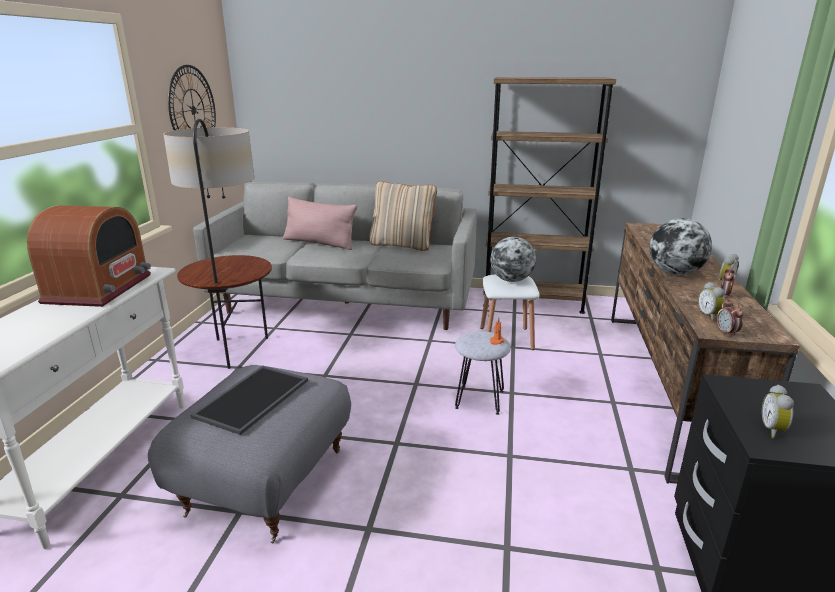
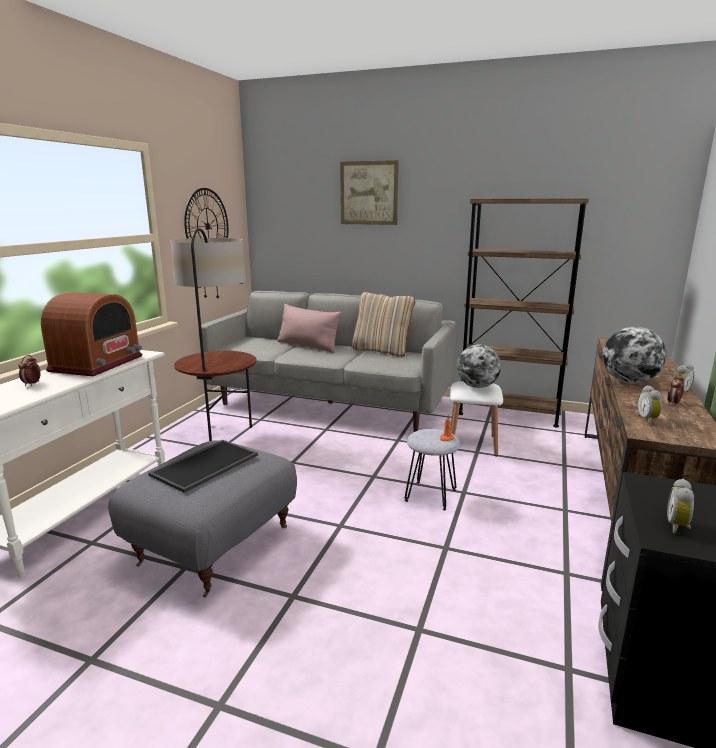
camera: 10 degrees right, 5 degrees down
(376, 69) = (369, 193): none -> picture
(726, 333) = (659, 435): alarm clock -> alarm clock (32, 384)

